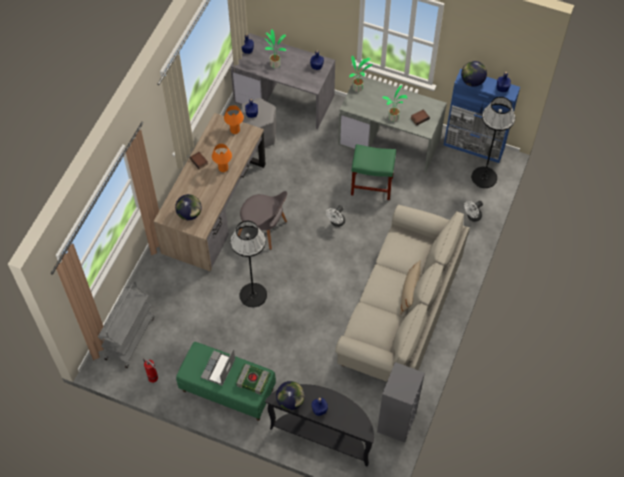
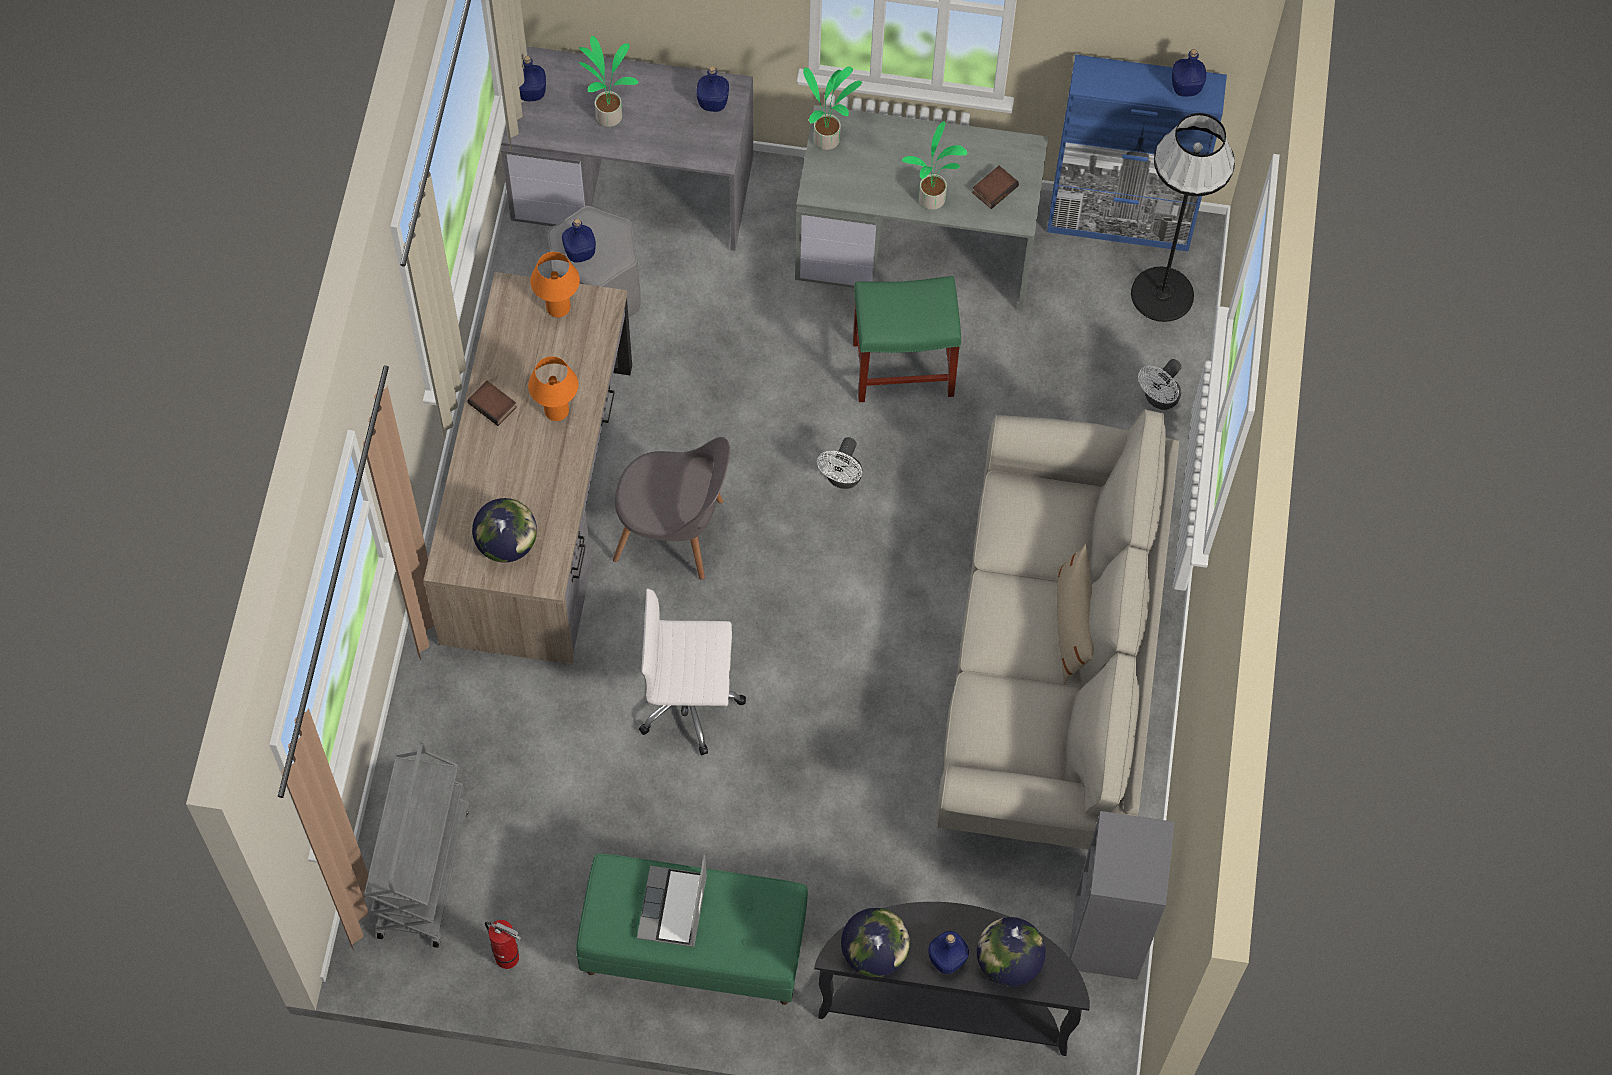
camera: 15 degrees left, 5 degrees up
(253, 295) = (690, 701): black floor lamp -> white office chair
(253, 380) = (764, 916): book -> none
(472, 81) = (1111, 82): globe -> globe (1007, 962)

